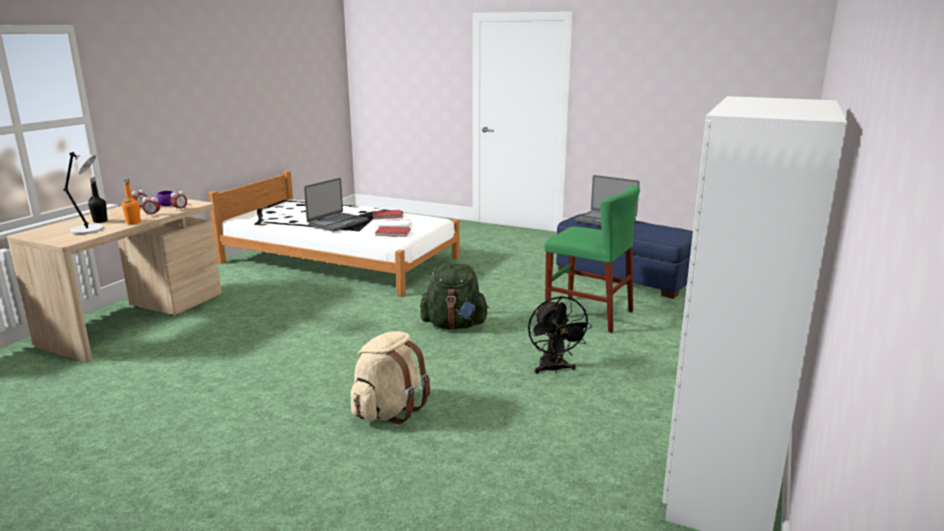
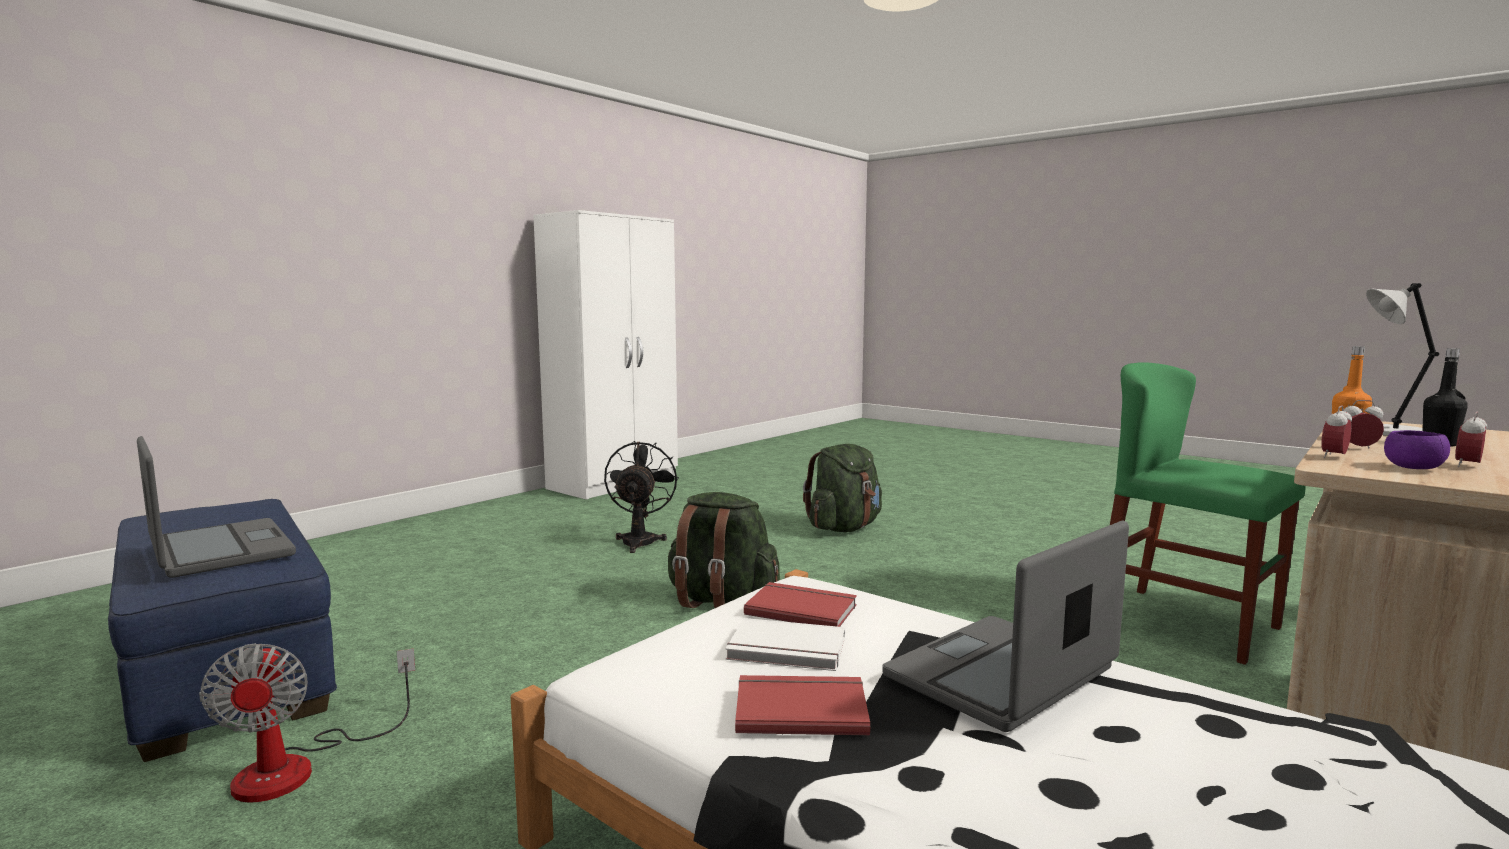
camera: 165 degrees left, 10 degrees down
(389, 410) = (844, 528): beige backpack -> green backpack
(539, 262) = (299, 766): none -> fan
(589, 314) = (478, 595): green chair -> green chair (1187, 624)

